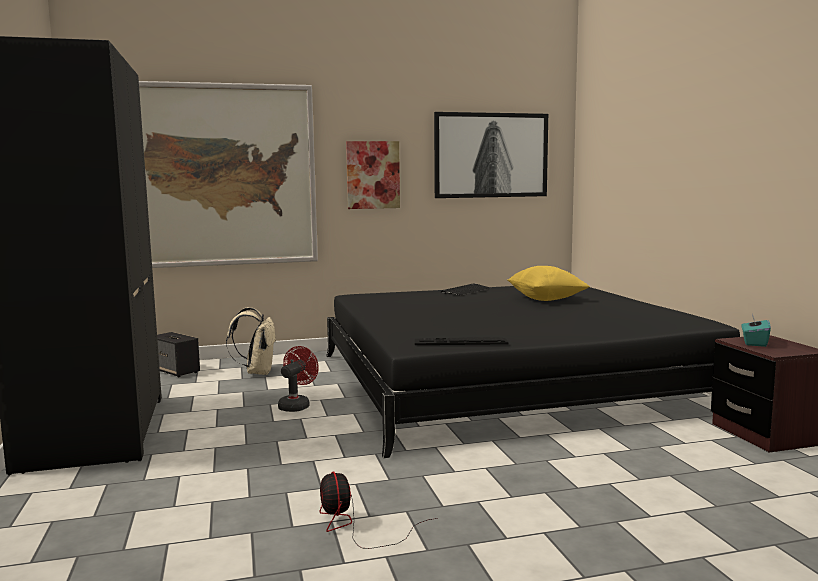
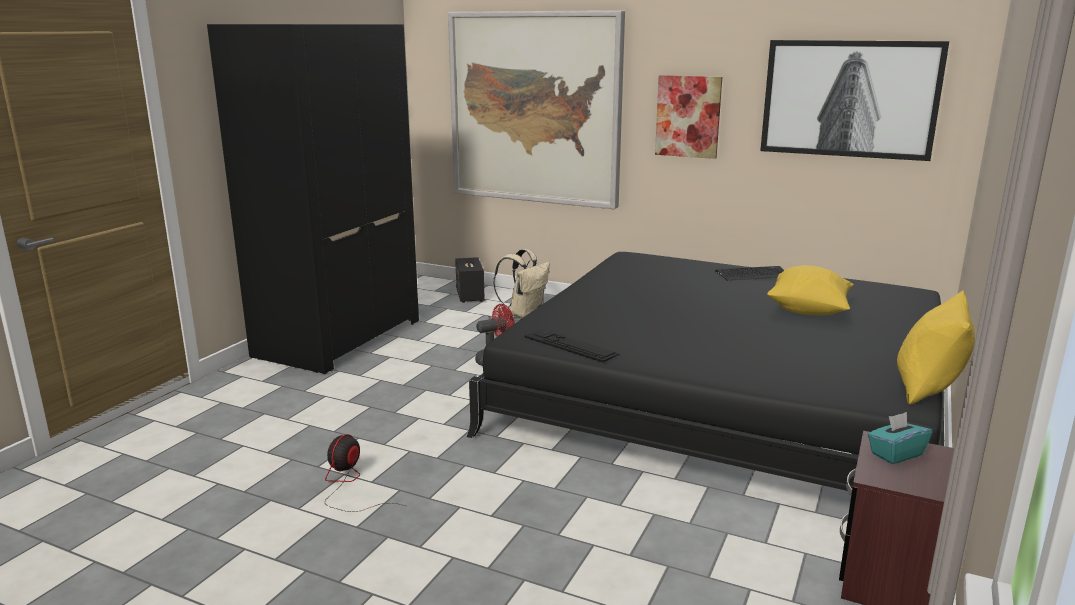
camera: 40 degrees right, 10 degrees up
(695, 314) = (928, 387): none -> yellow pillow

